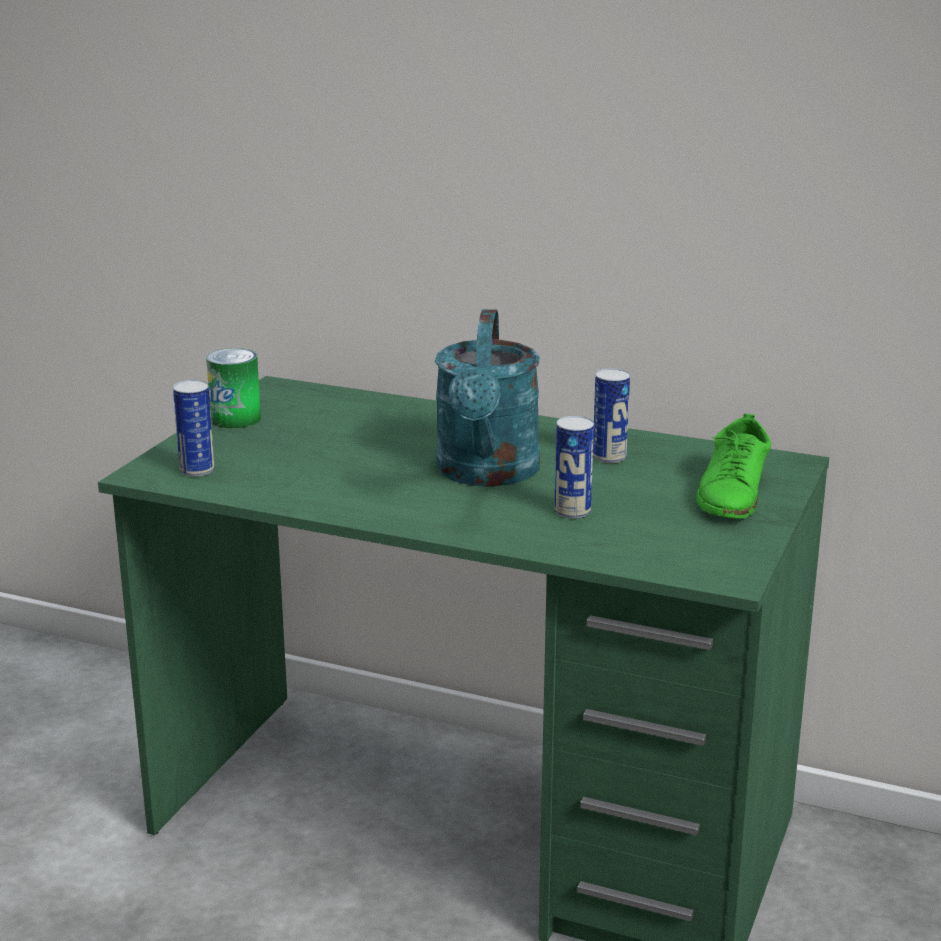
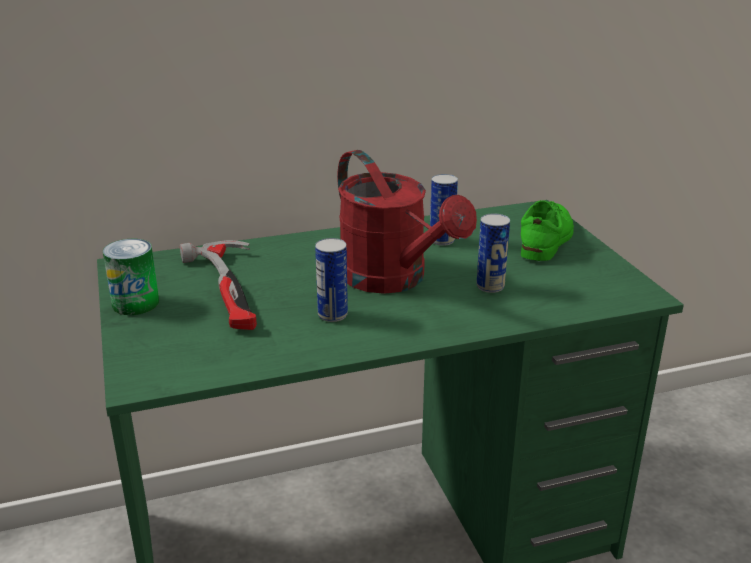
camera: 40 degrees left, 5 degrees up
(197, 470) = (180, 360): can -> can (332, 315)
(328, 433) = (231, 289): none -> hammer
(487, 474) = (393, 280): turquoise watering can -> red watering can
(732, 492) = (546, 239): green shoe -> green shoe turned 135 degrees counterclockwise

